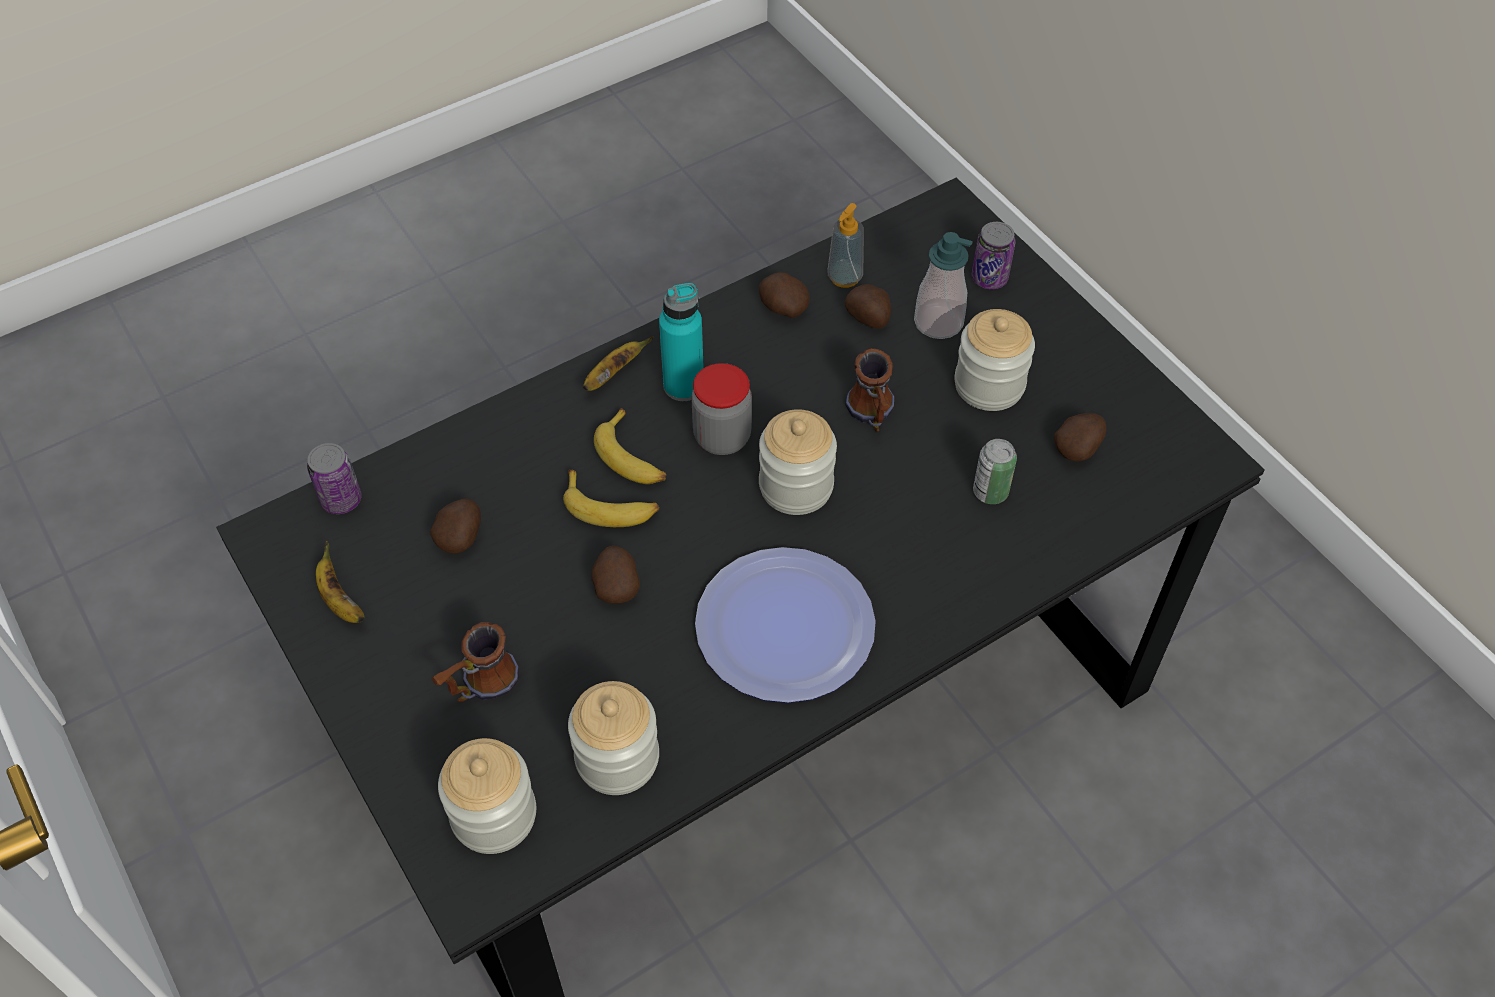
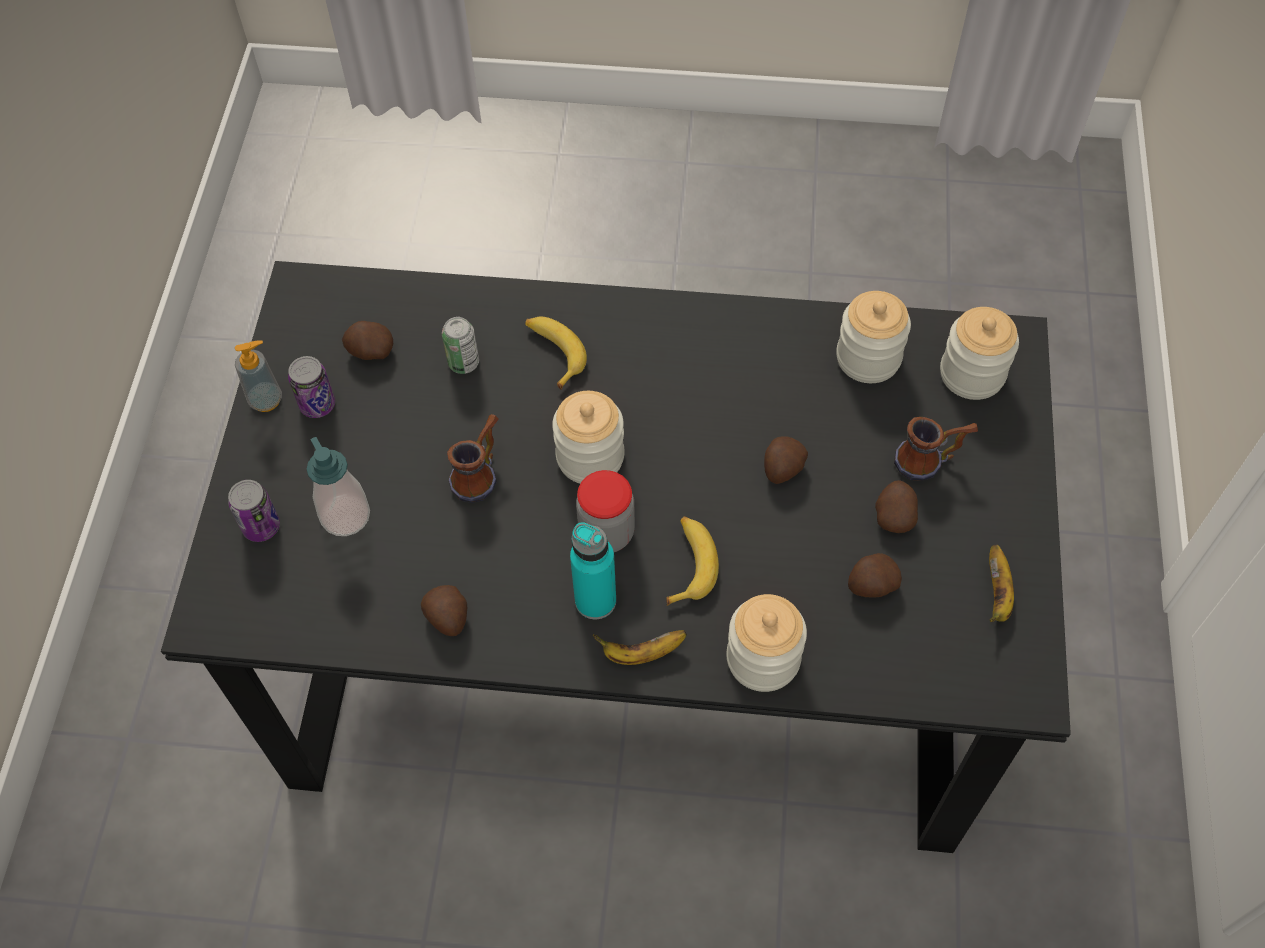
camera: 140 degrees left, 5 degrees up
(341, 499) = (949, 686): can -> can (317, 404)
(610, 507) = (739, 533): banana -> banana (553, 353)
(784, 627) = (691, 367): plate -> none
(844, 277) = (368, 612): soap dispenser -> soap dispenser (266, 400)
(868, 318) = (392, 558): potato -> potato (894, 515)
(989, 385) = (371, 438): jar -> jar (763, 659)

